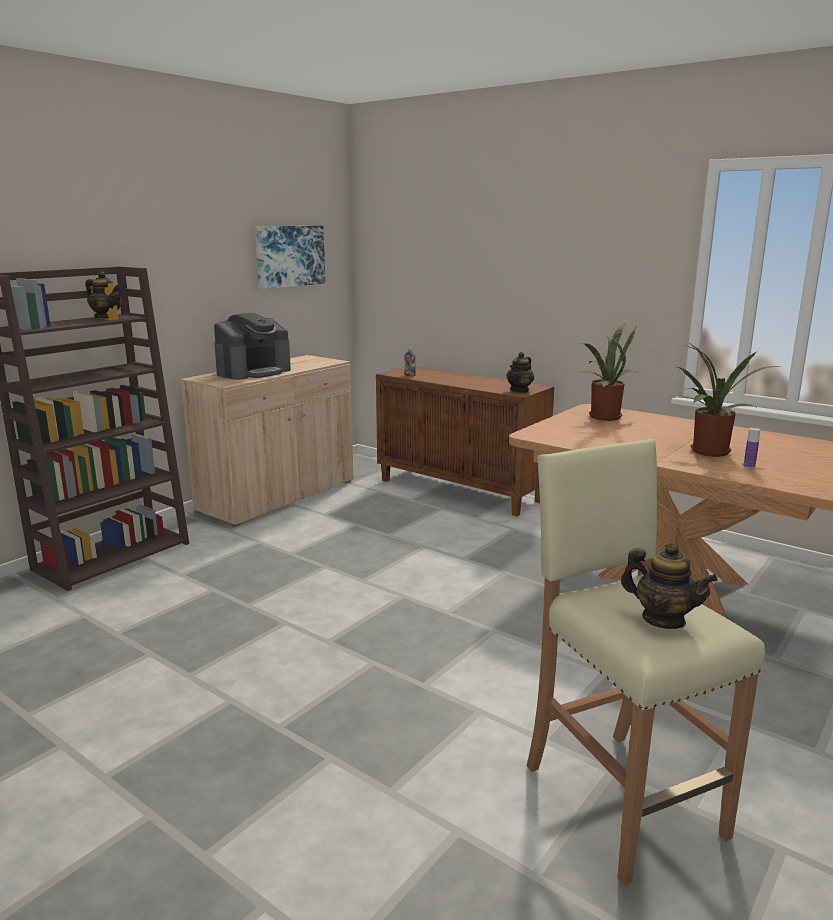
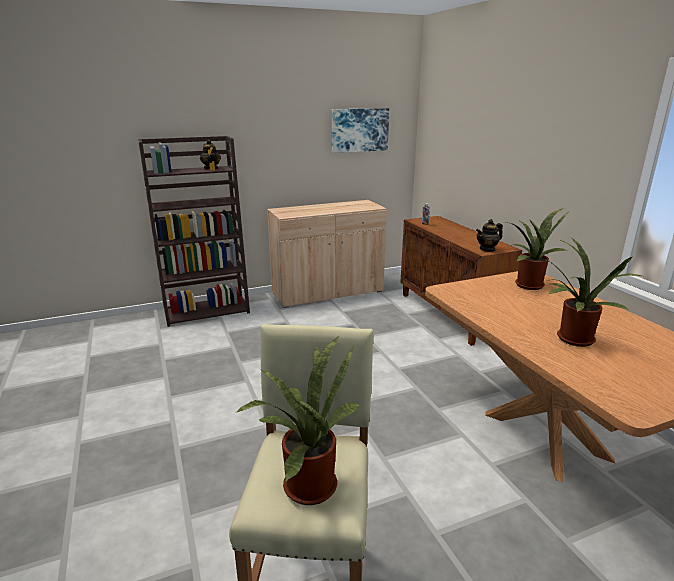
camera: 30 degrees right, 5 degrees up
(254, 372) = (314, 209): coffee machine -> none
(663, 619) = (306, 483): teapot -> potted plant
(749, 467) = (590, 364): bottle -> none

